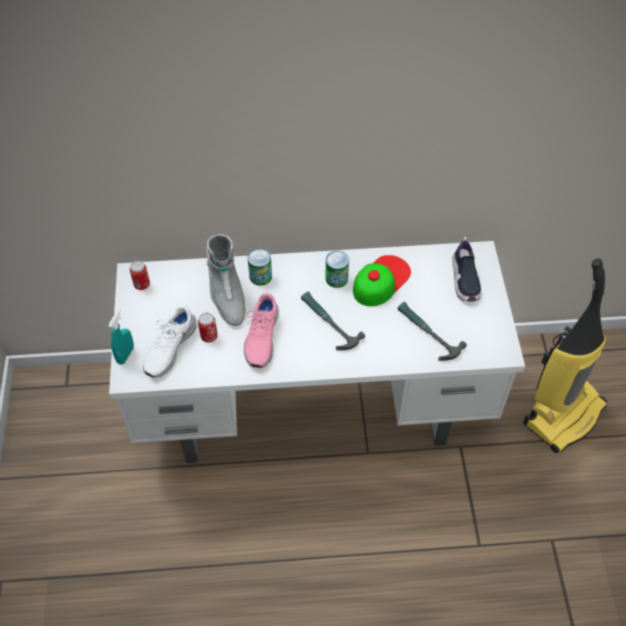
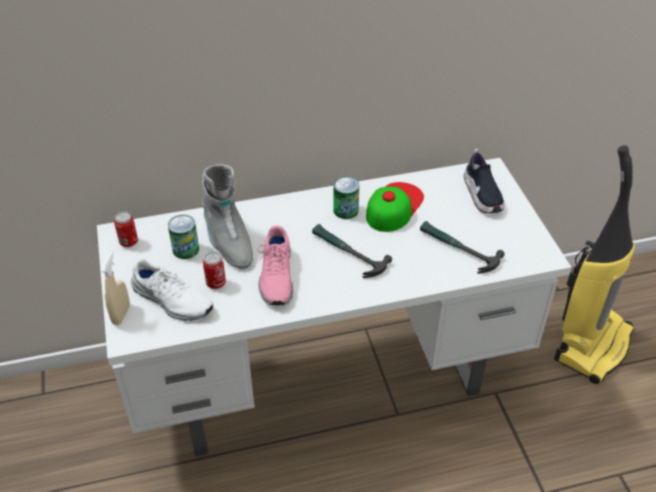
camera: 10 degrees left, 10 degrees down
(125, 355) = (121, 314): turquoise spray bottle -> beige spray bottle
(169, 348) = (171, 300): white shoe -> white shoe turned 75 degrees counterclockwise
(260, 276) = (262, 218): can -> can (185, 249)

